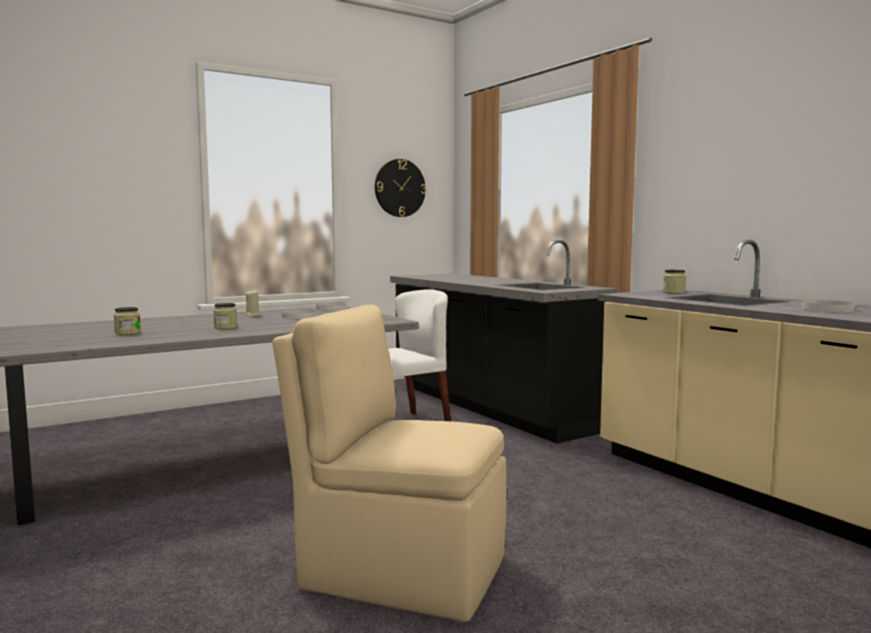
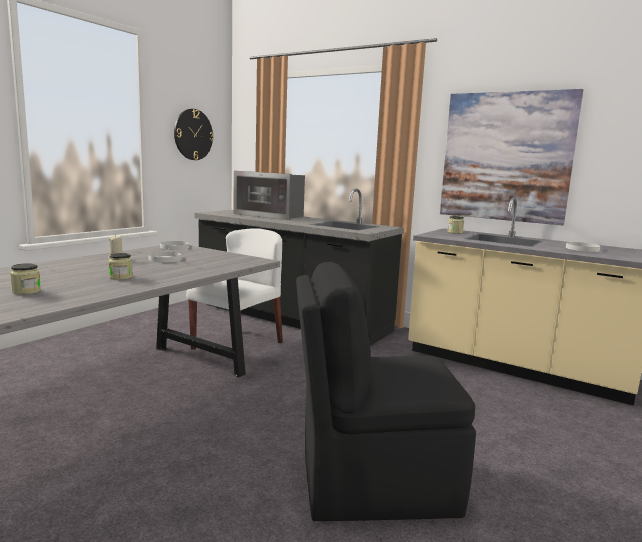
camera: 25 degrees left, 5 degrees up
(400, 571) = (372, 483): beige chair -> black chair
(473, 278) = (271, 215): none -> microwave
(747, 184) = (505, 157): none -> picture

